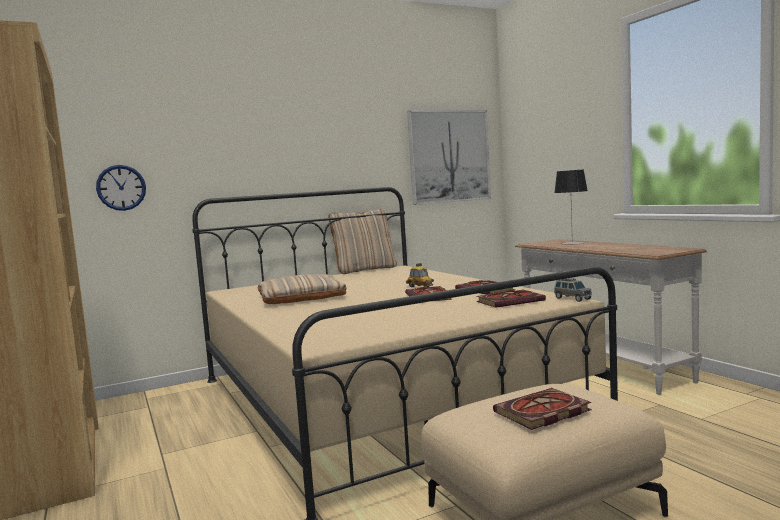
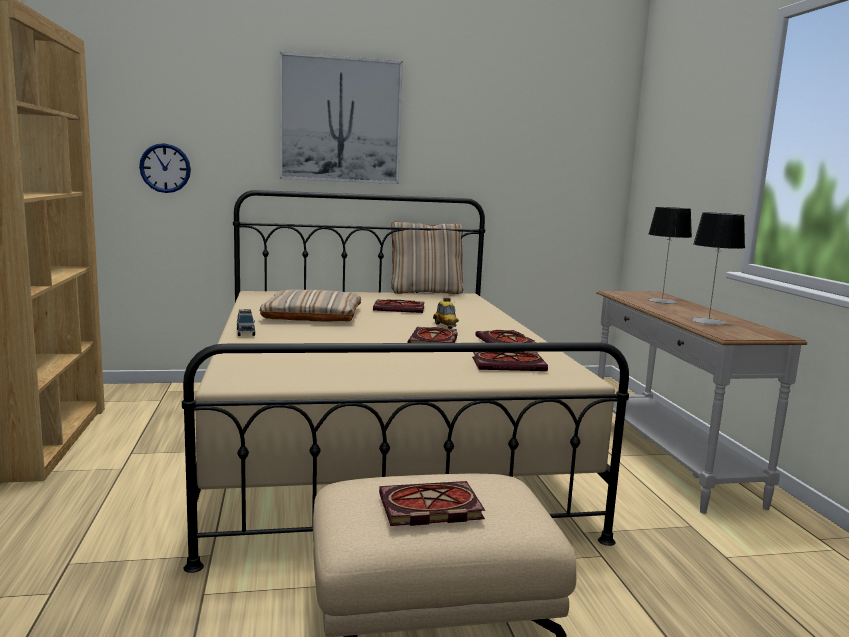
camera: 15 degrees right, 5 degrees up
(365, 282) = (400, 309): none -> book
(449, 156) = (557, 168): picture -> picture (340, 120)
(572, 298) = (583, 375): grey toy car -> grey toy car (245, 332)
(627, 249) = (708, 321): none -> table lamp

